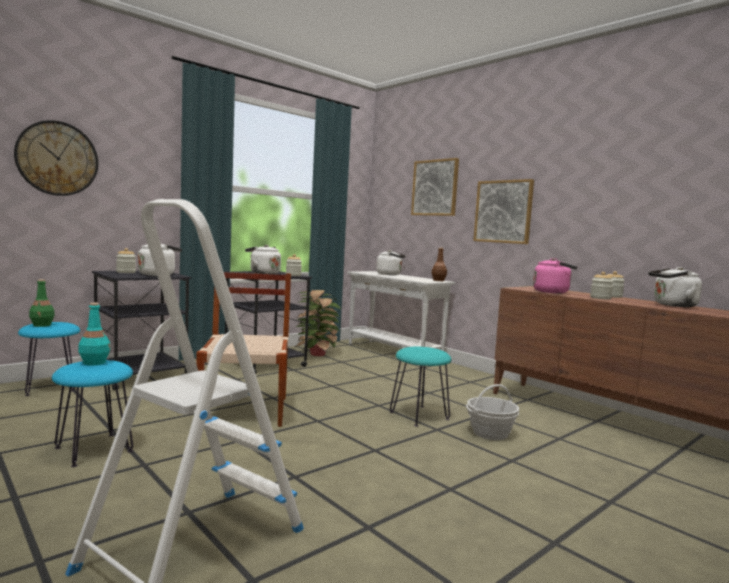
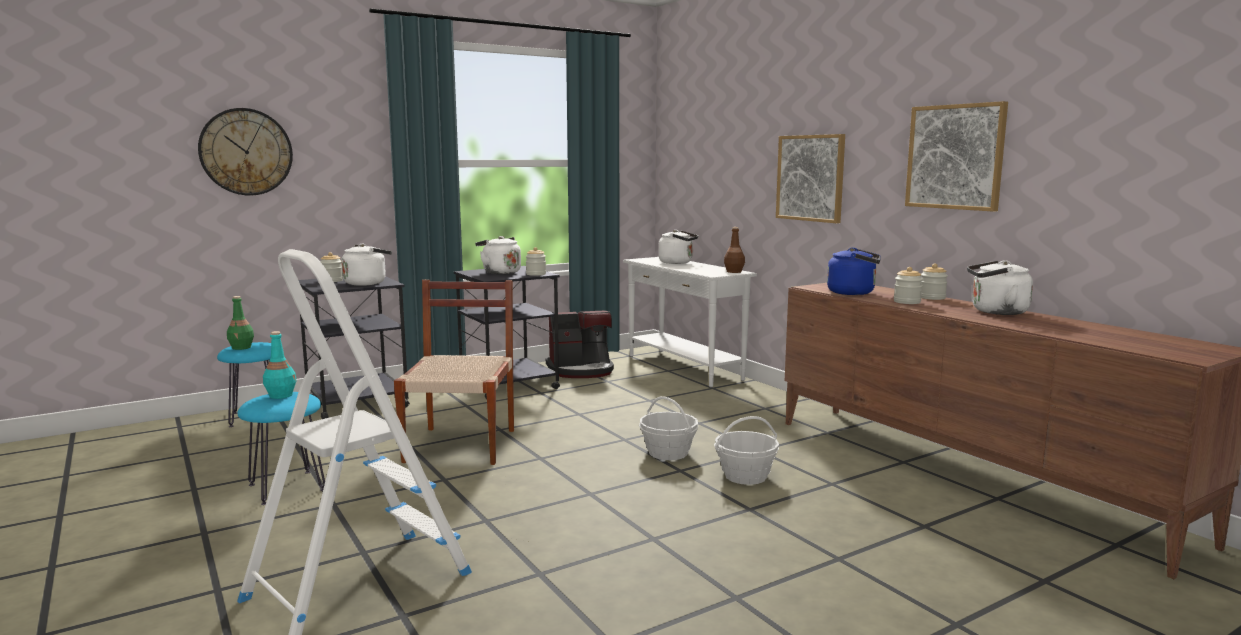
camera: 10 degrees right, 5 degrees up
(317, 354) = (581, 370): potted plant -> coffee machine
(419, 415) = (668, 453): turquoise stool -> basket
(435, 188) = (730, 143): picture -> picture (955, 157)
(553, 292) = (854, 293): pink kettle -> blue kettle

